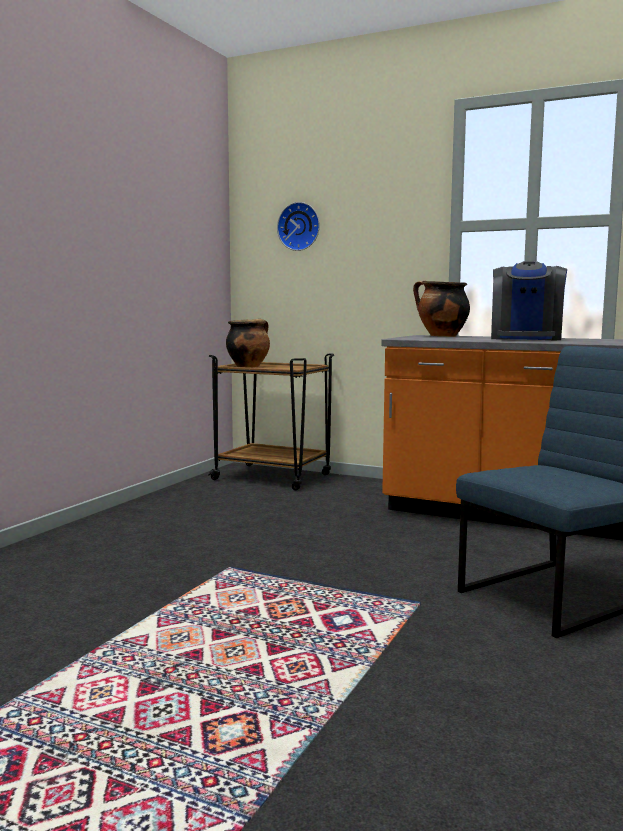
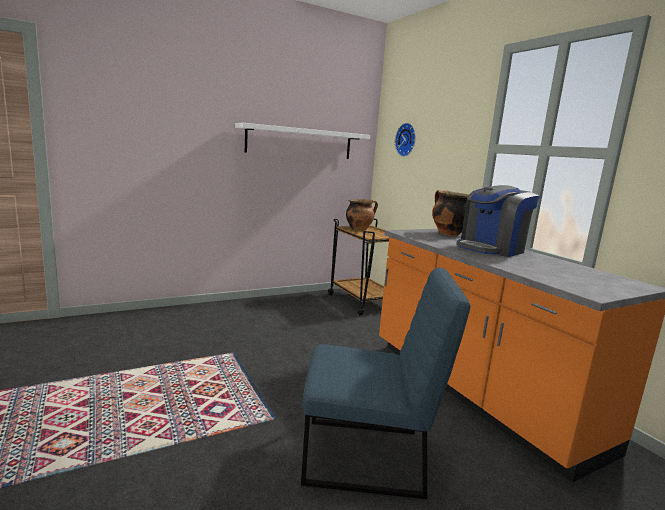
camera: 35 degrees right, 5 degrees up
(151, 233) = (300, 142): none -> white shelf

